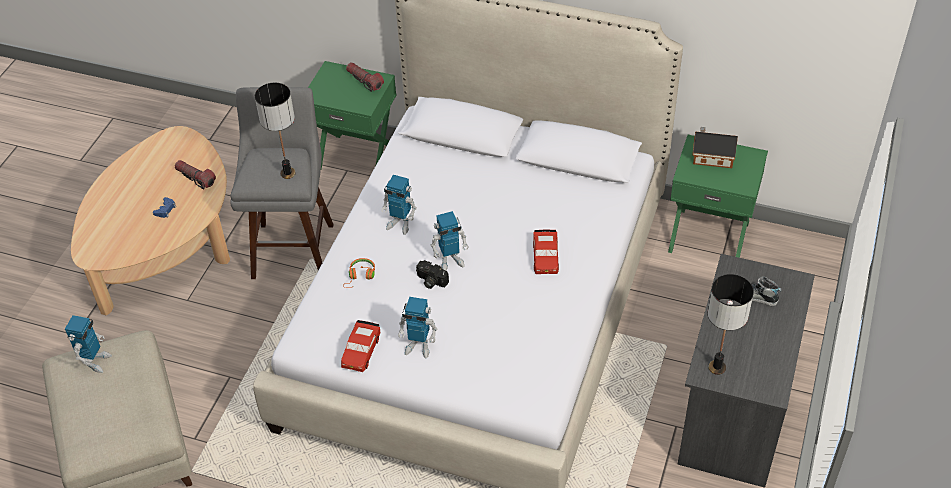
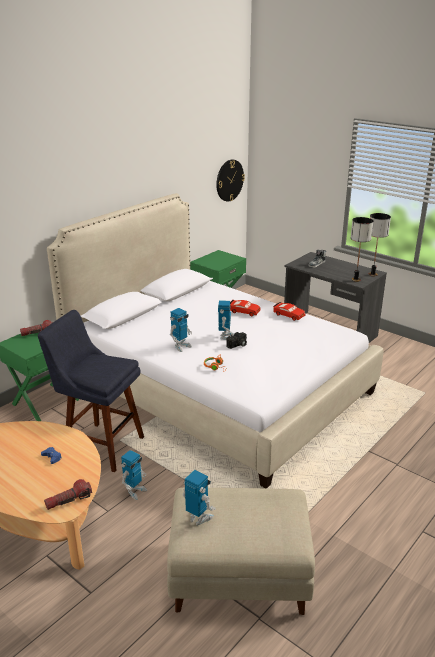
camera: 70 degrees left, 20 degrees down
(195, 178) = (32, 436): flashlight -> flashlight (69, 500)
(287, 173) = (111, 362): table lamp -> table lamp (372, 274)
(294, 246) = (100, 445): grey stool -> blue stool
(361, 351) = (280, 377): red toy car -> red toy car (288, 315)
(419, 346) = (287, 359): toy robot -> toy robot (135, 491)
(711, 156) = (210, 260): toy house -> none
(831, 56) = (229, 180): none -> wall clock

